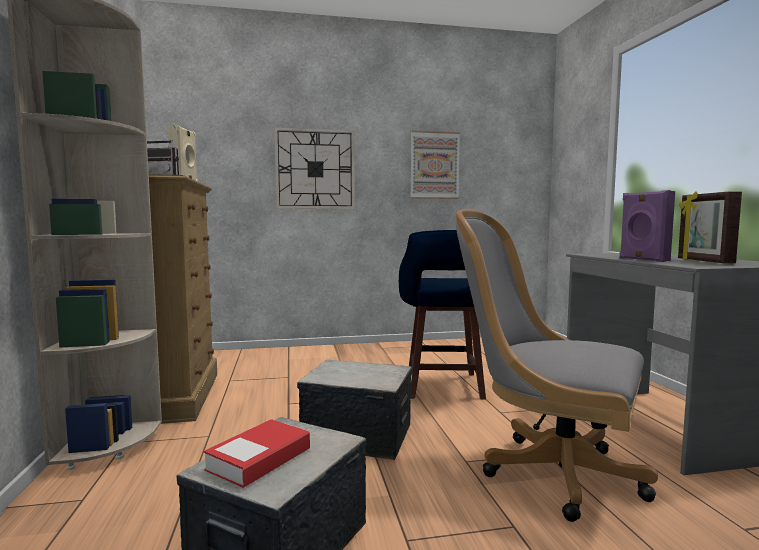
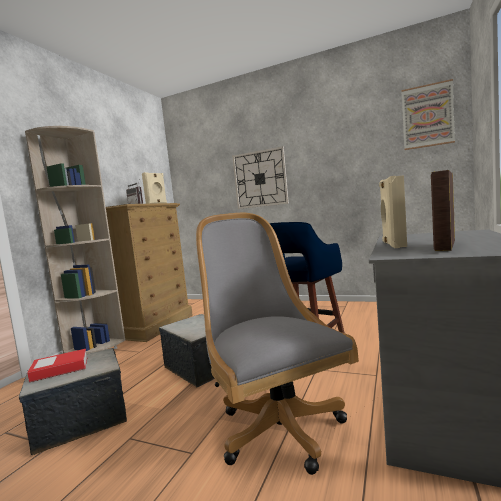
camera: 35 degrees right, 0 degrees up
(434, 165) = (348, 161): picture -> picture (427, 116)
(642, 259) = (393, 245): purple speaker -> beige speaker

